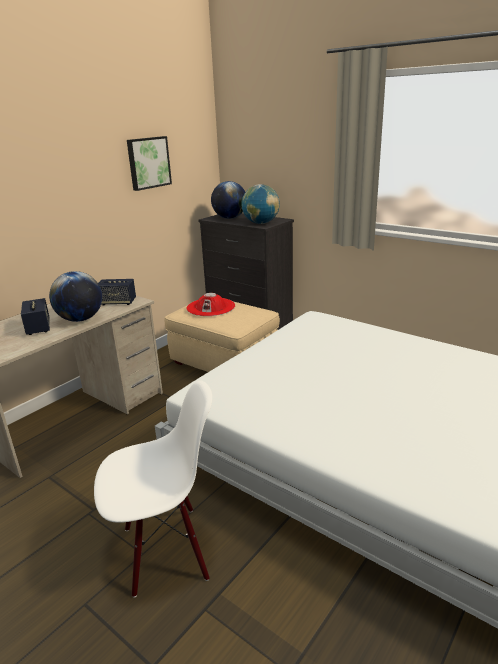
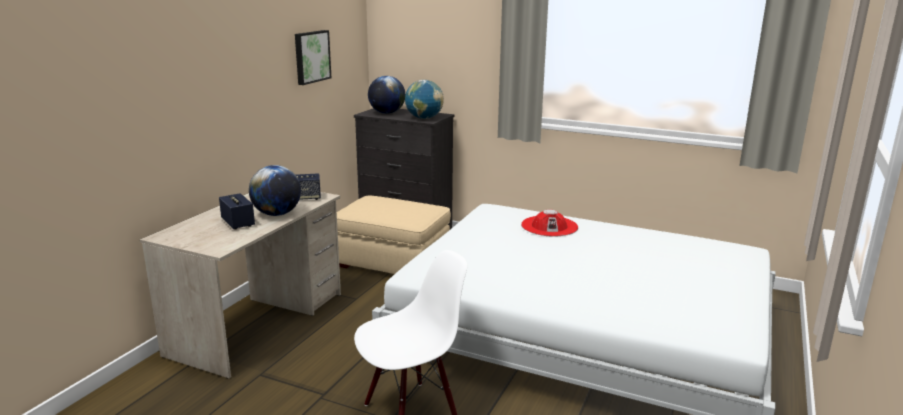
camera: 15 degrees left, 5 degrees down
(211, 307) = (379, 204): red hat -> red hat (549, 226)

